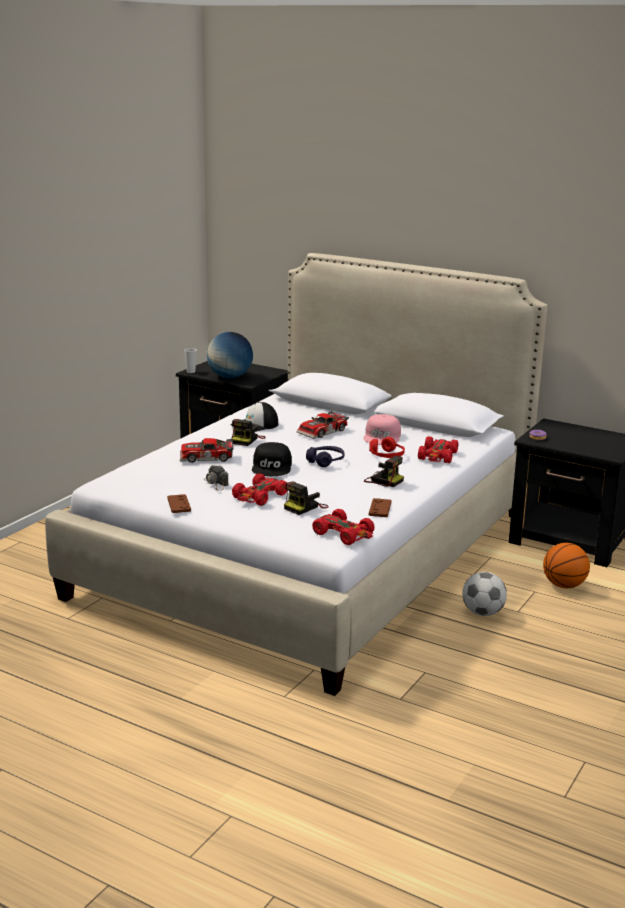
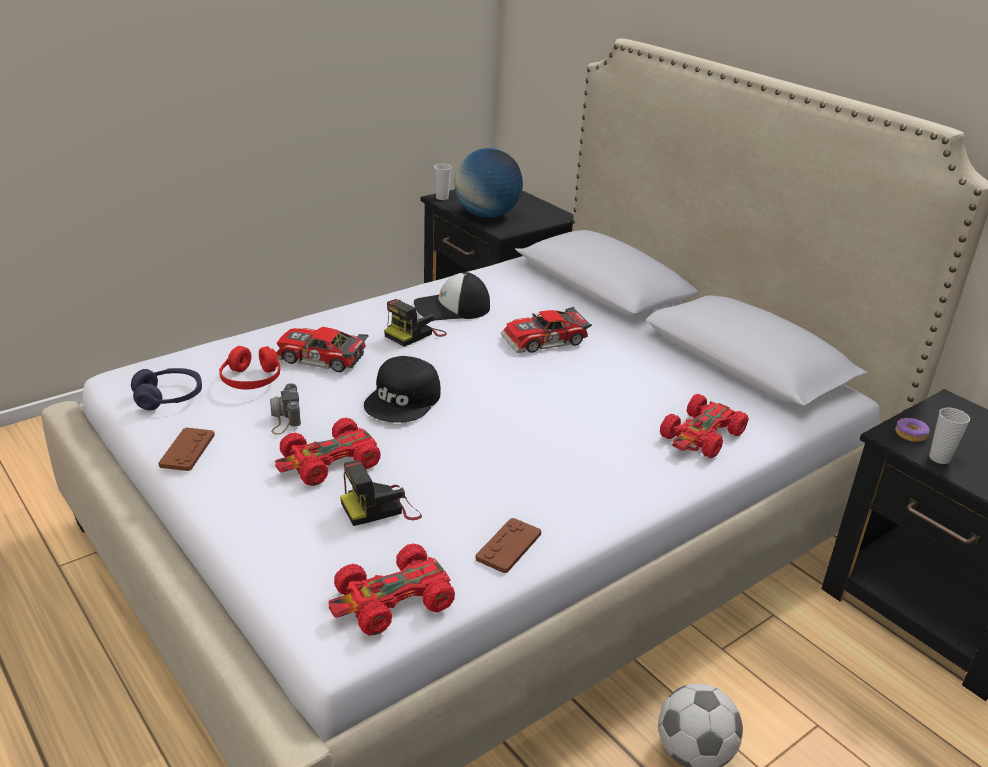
camera: 20 degrees right, 10 degrees up
(325, 461) = (499, 406): purple headphones -> purple headphones (168, 397)
(344, 534) = (392, 601): red toy car -> red toy car turned 90 degrees clockwise
(383, 437) = (635, 371): pink cap -> none
(383, 480) = (564, 473): camera -> none
(386, 456) = (611, 415): red headphones -> red headphones (251, 380)
(555, 444) = (939, 458): none -> cup
(564, 585) = (881, 726): basketball -> none

